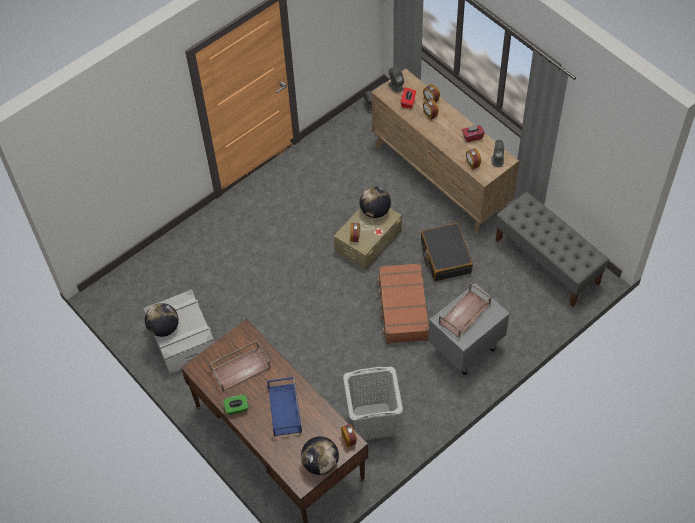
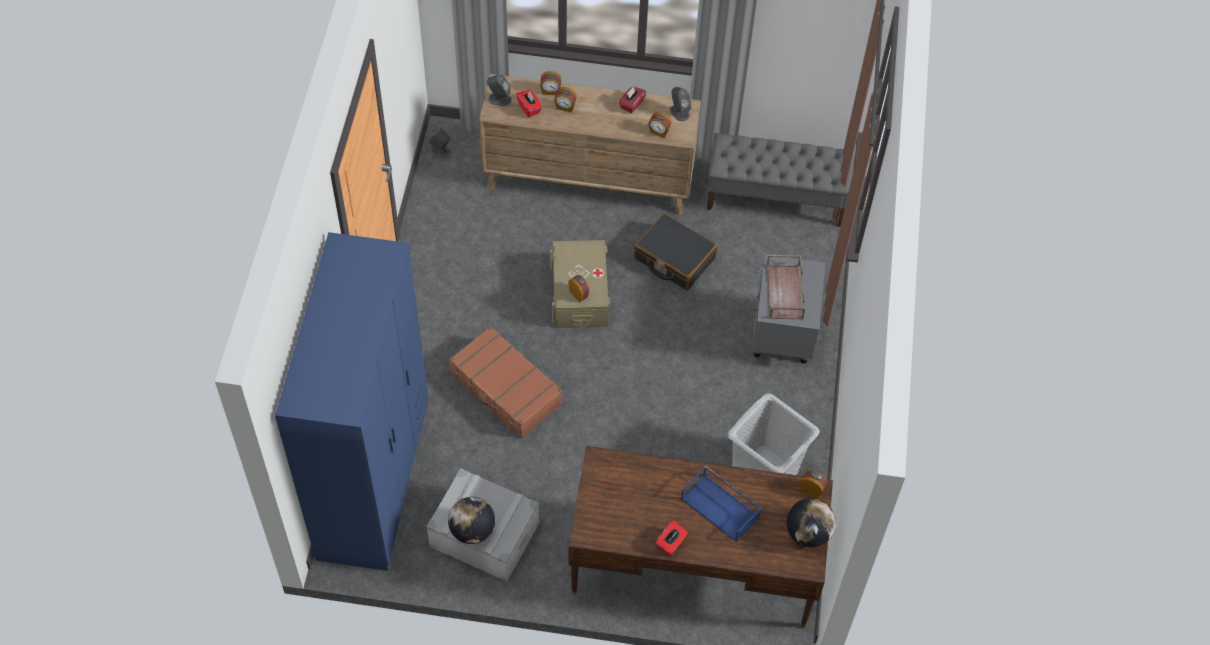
camera: 45 degrees left, 0 degrees up
(157, 267) = (374, 478): none -> blue wardrobe
(237, 408) = (671, 543): green tissue box -> red tissue box
(241, 368) = (633, 500): brown tray -> none
(375, 211) = (573, 253): globe -> none
(402, 308) = (682, 340): brown suitcase -> brown suitcase (505, 389)

